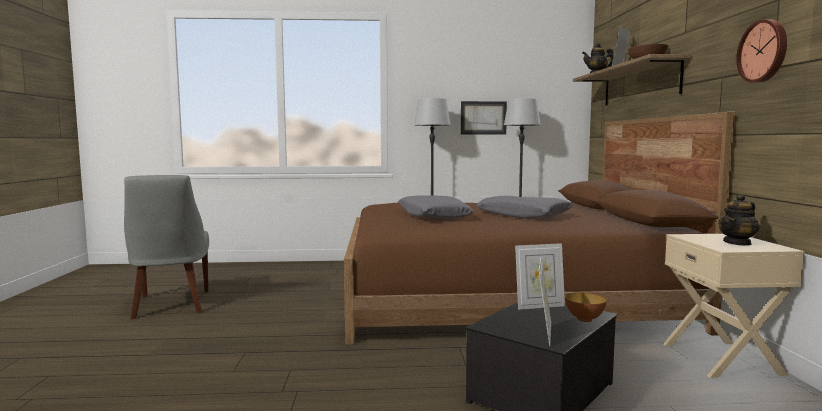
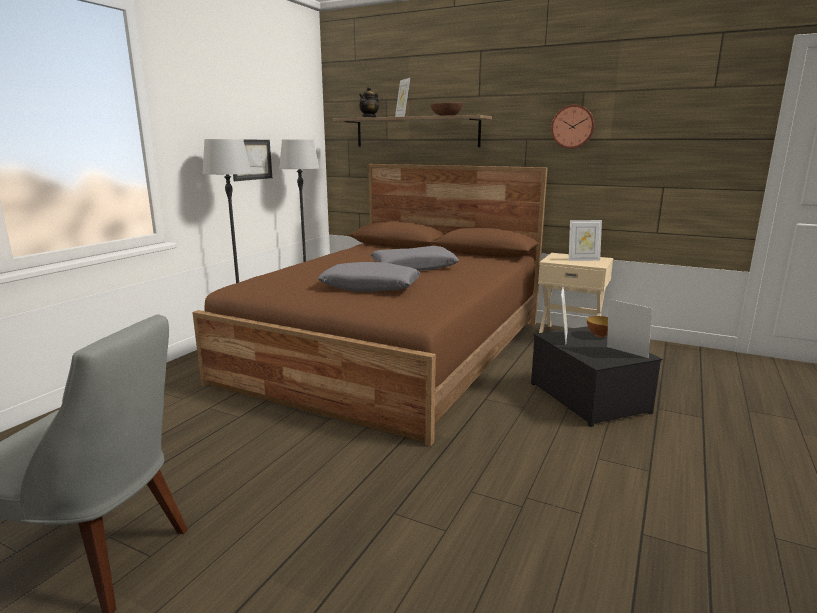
camera: 60 degrees left, 10 degrees up
(737, 243) = (583, 260): teapot -> picture frame

